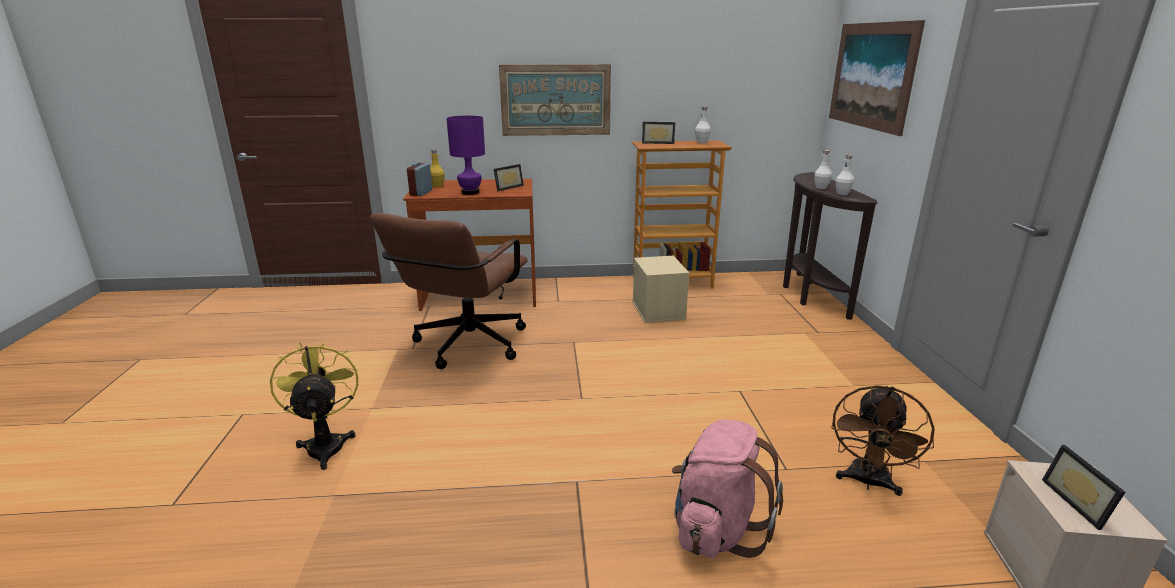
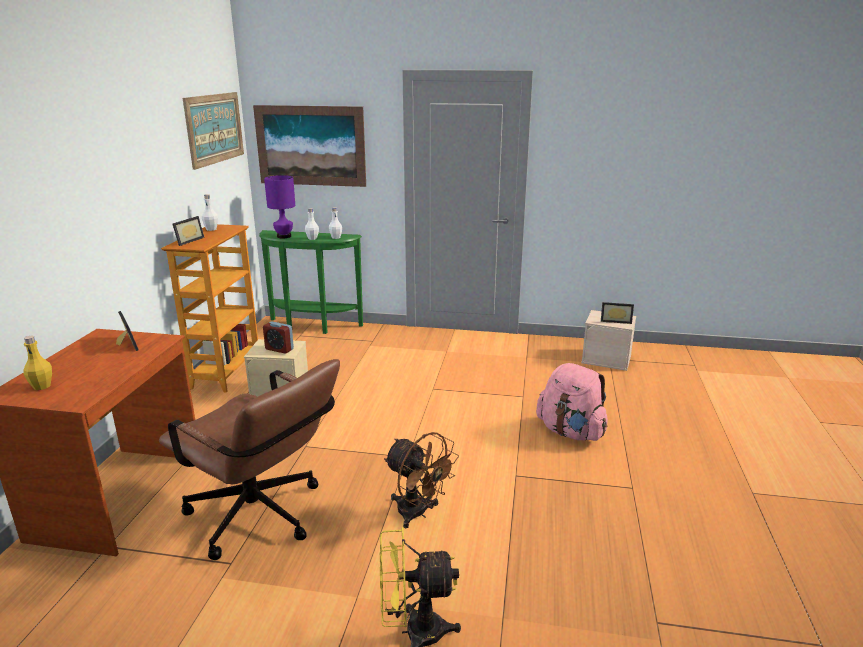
camera: 75 degrees left, 0 degrees up
(421, 193) = (71, 398): alarm clock -> alarm clock (279, 349)
(471, 192) = (120, 366): purple table lamp -> purple table lamp (284, 236)
(555, 100) = (92, 224): picture -> picture (214, 128)
(809, 295) = (312, 326): brown console table -> green console table
(868, 482) = (540, 377): brown fan -> brown fan (418, 513)

